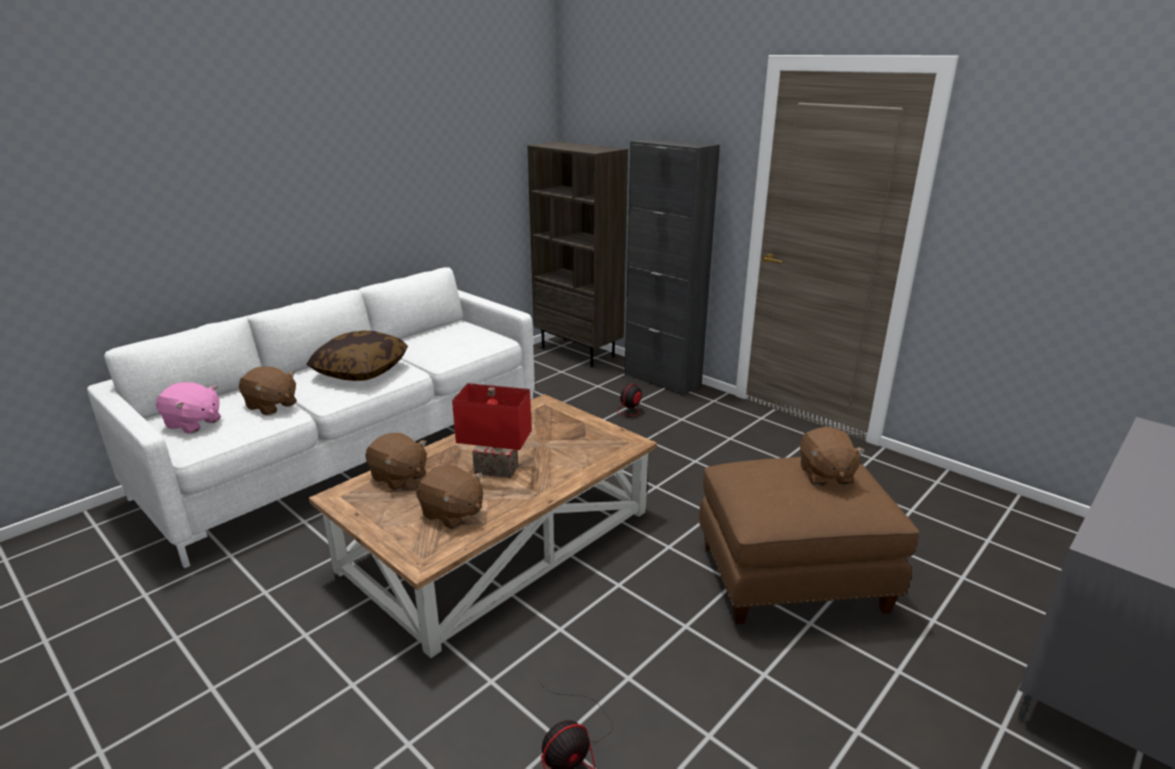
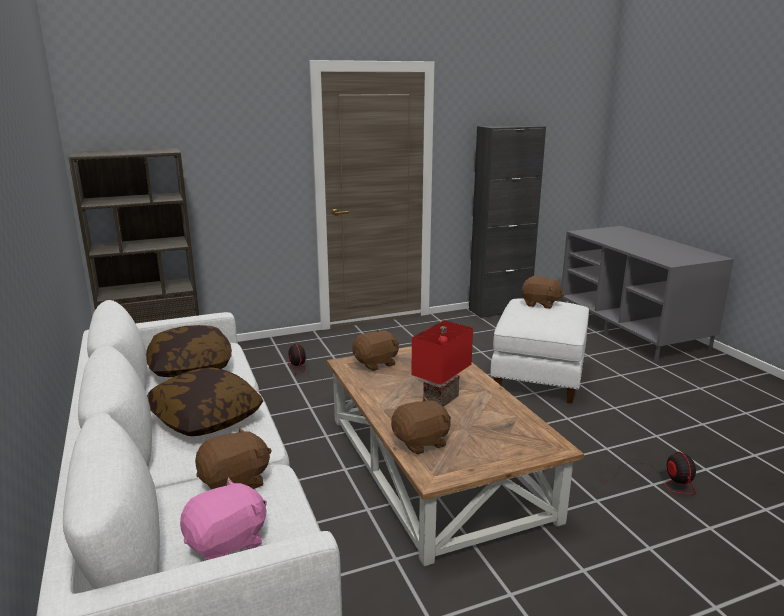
camera: 65 degrees left, 5 degrees down
(447, 341) = (190, 366): none -> pillow
(452, 514) = (496, 426): brown plush toy -> brown plush toy (376, 363)
(662, 379) = (262, 345): black cabinet -> black cabinet (499, 310)
(792, 576) = (537, 375): brown ottoman -> white ottoman

